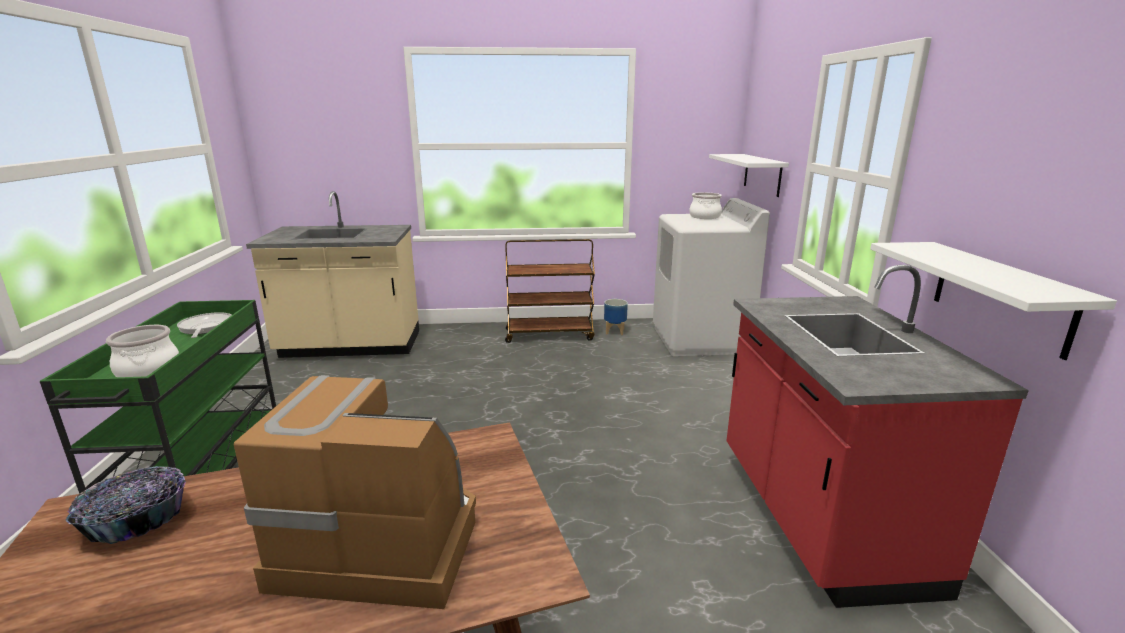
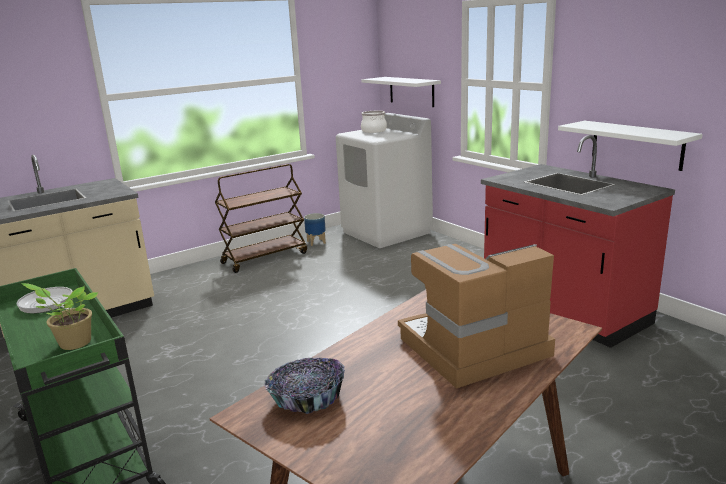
camera: 30 degrees left, 0 degrees up
(149, 370) = (72, 343): cooking pot -> potted plant

